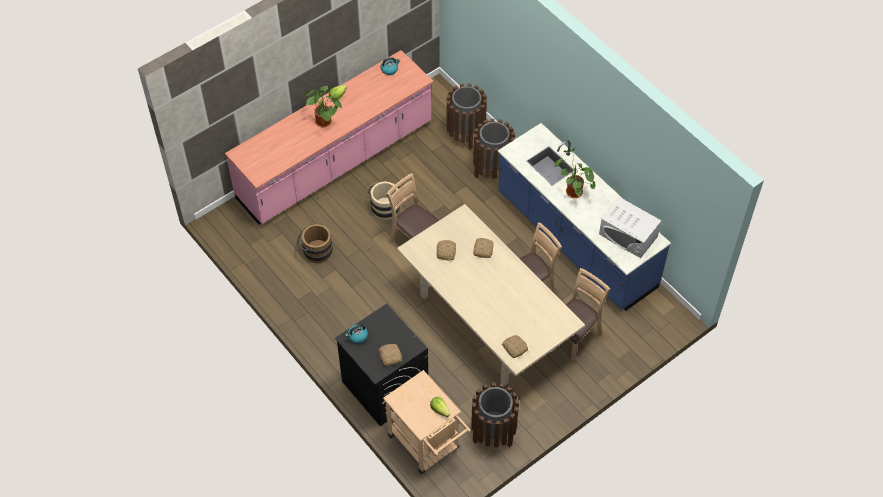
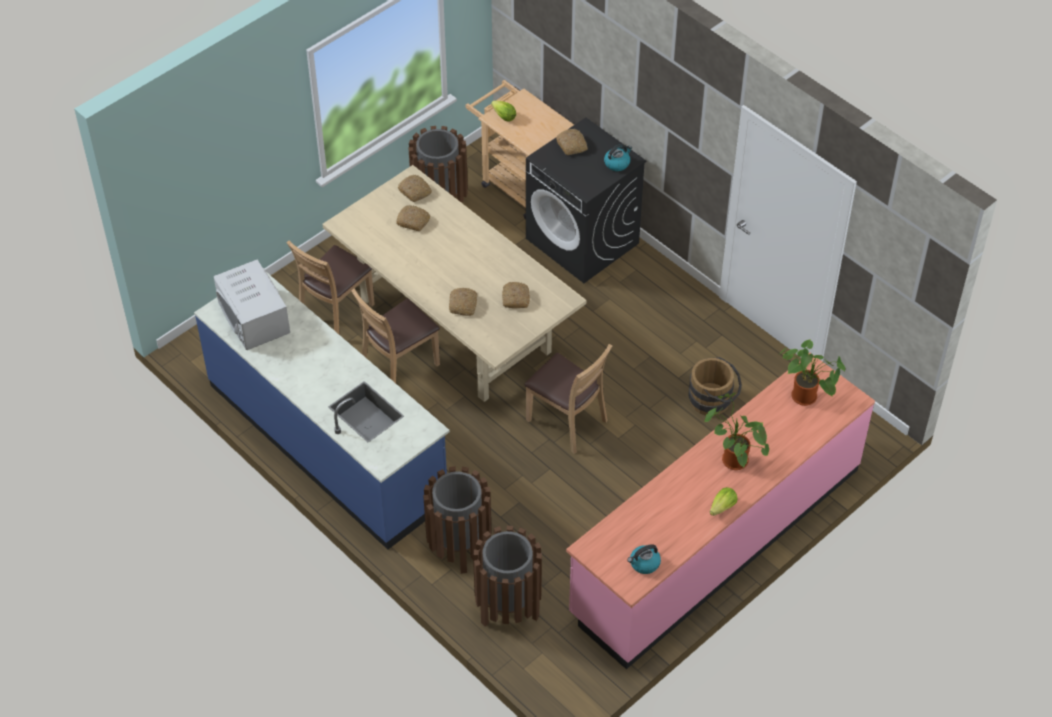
camera: 175 degrees right, 5 degrees down
(385, 206) = (622, 473): beige bucket -> none
(516, 321) = (413, 221): none -> bread
(572, 191) = (333, 373): potted plant -> potted plant (807, 397)
(628, 235) = (254, 317): white microwave -> white microwave turned 150 degrees counterclockwise

